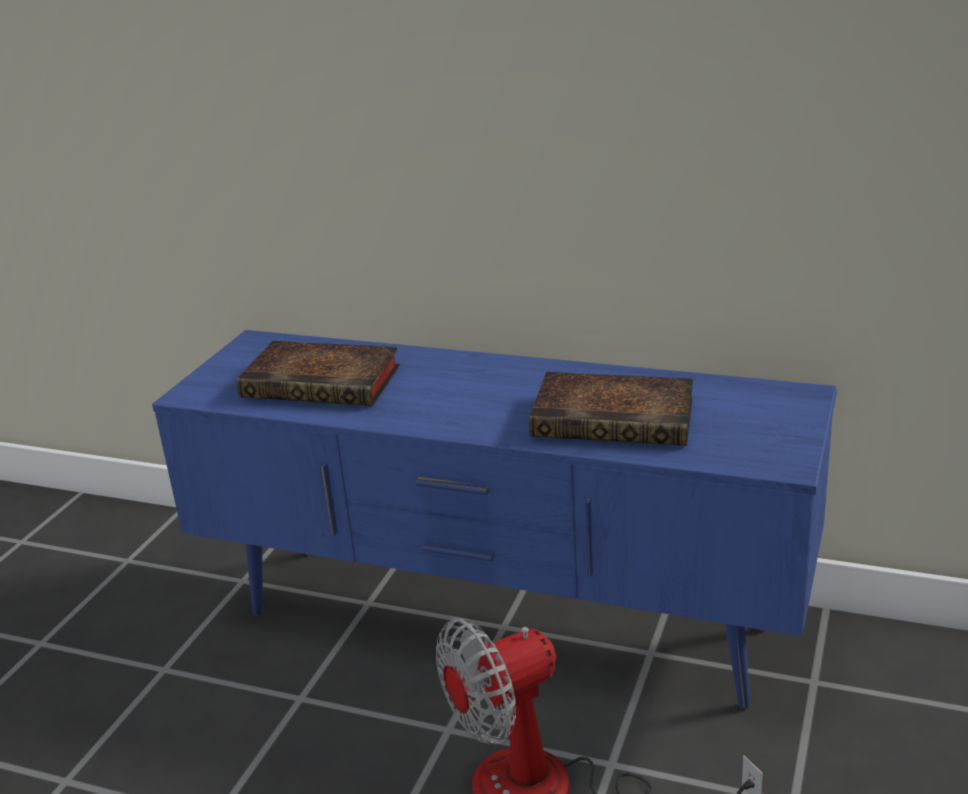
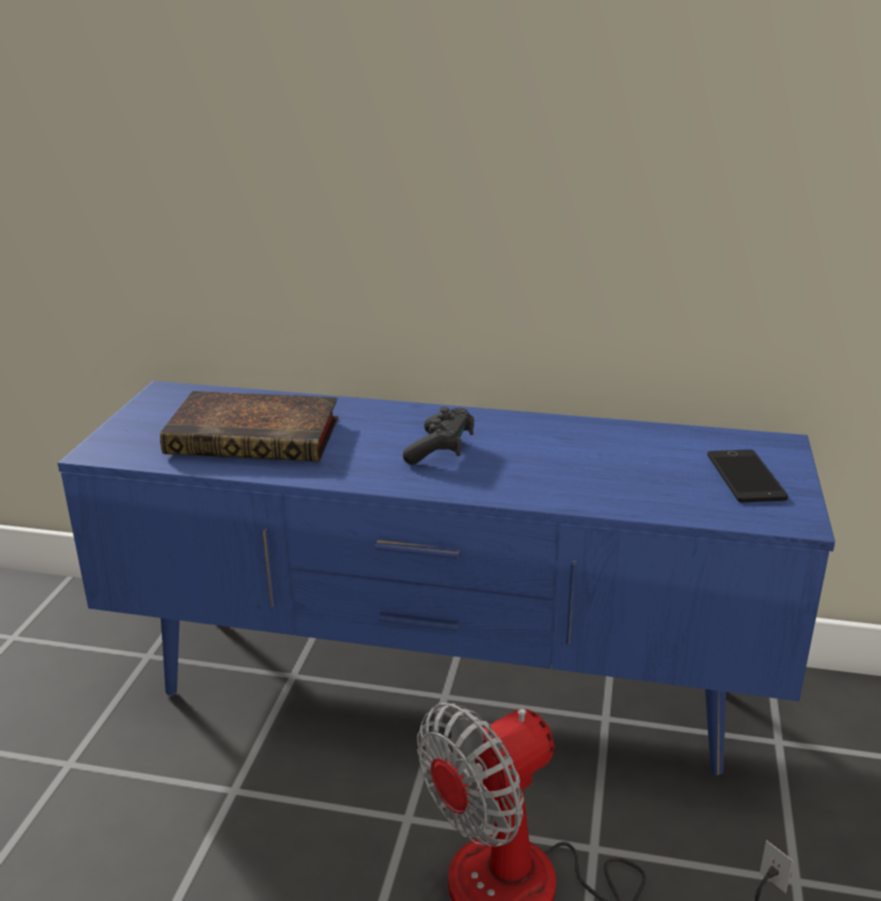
camera: 10 degrees left, 0 degrees up
(483, 396) = (440, 450): none -> black game controller
(617, 418) = (595, 471): book -> none
(757, 425) = (745, 477): none -> phone

